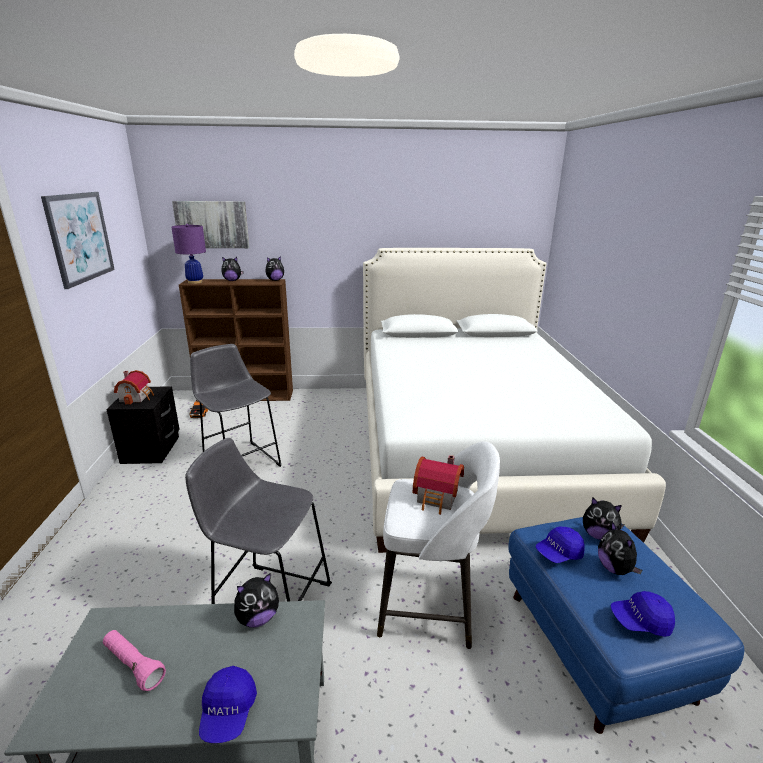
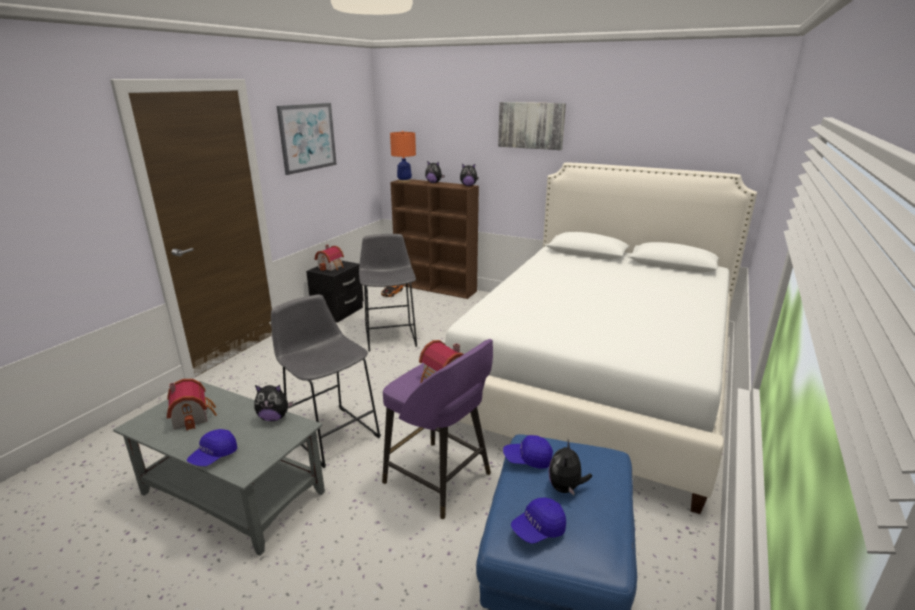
camera: 30 degrees right, 0 degrees up
(133, 665) = (193, 415): pink flashlight -> toy house
(195, 282) = (404, 181): purple table lamp -> orange table lamp
(212, 224) = (426, 132): picture -> picture (531, 125)
(430, 606) = (440, 479): white stool -> purple stool
(598, 535) = (585, 461): plush toy -> none
(640, 621) = (538, 529): blue cap -> blue cap turned 60 degrees counterclockwise

